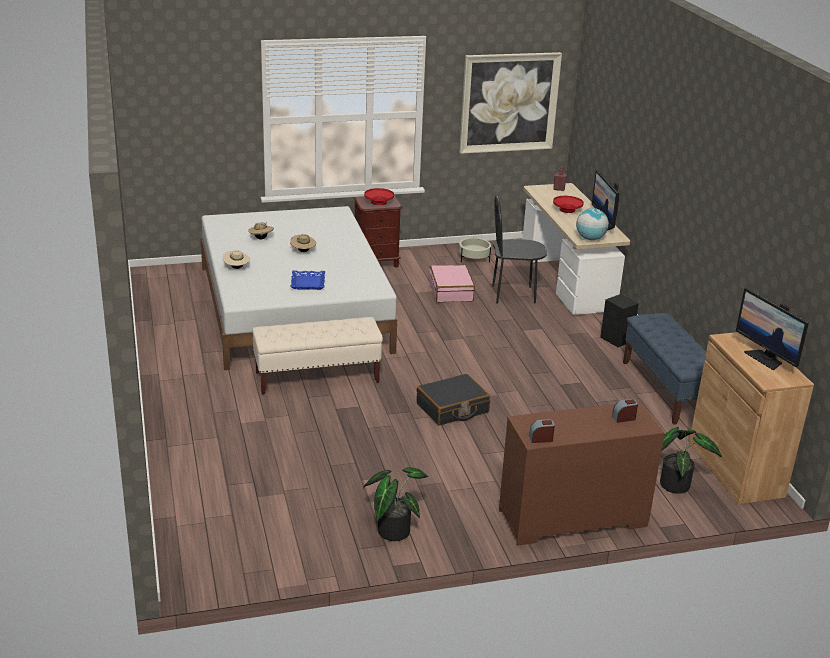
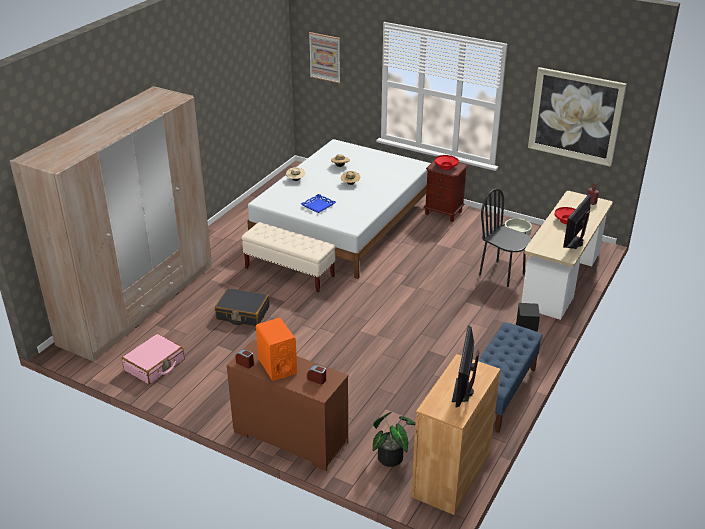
camera: 45 degrees right, 5 degrees up
(173, 107) = (325, 57): none -> picture
(198, 486) = (139, 303): none -> beige wardrobe
(392, 528) = (188, 381): potted plant -> none
(451, 291) = (461, 253): pink suitcase -> pink suitcase (154, 365)
(452, 408) = (334, 330): black suitcase -> black suitcase (242, 313)
(572, 426) = (277, 366): none -> orange speaker
(590, 238) = (543, 249): globe -> none

